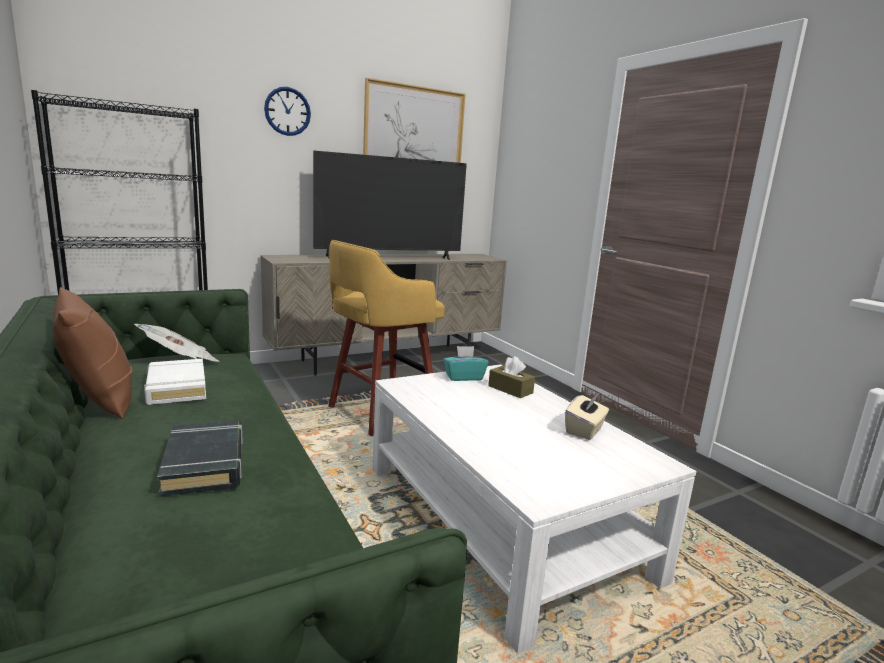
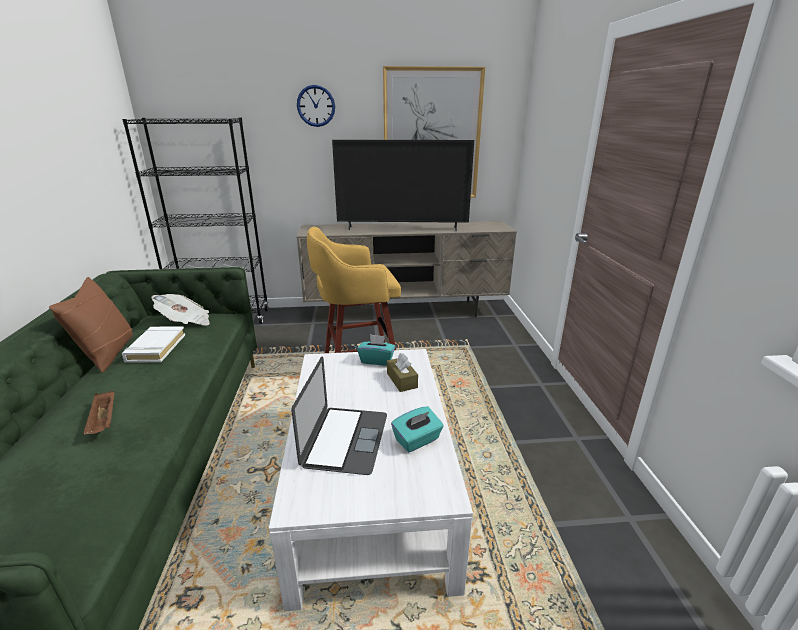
camera: 25 degrees right, 10 degrees up
(205, 463) = (104, 421): black book -> brown tray
(516, 440) = (345, 439): none -> laptop
(585, 430) = (417, 440): beige tissue box -> turquoise tissue box

